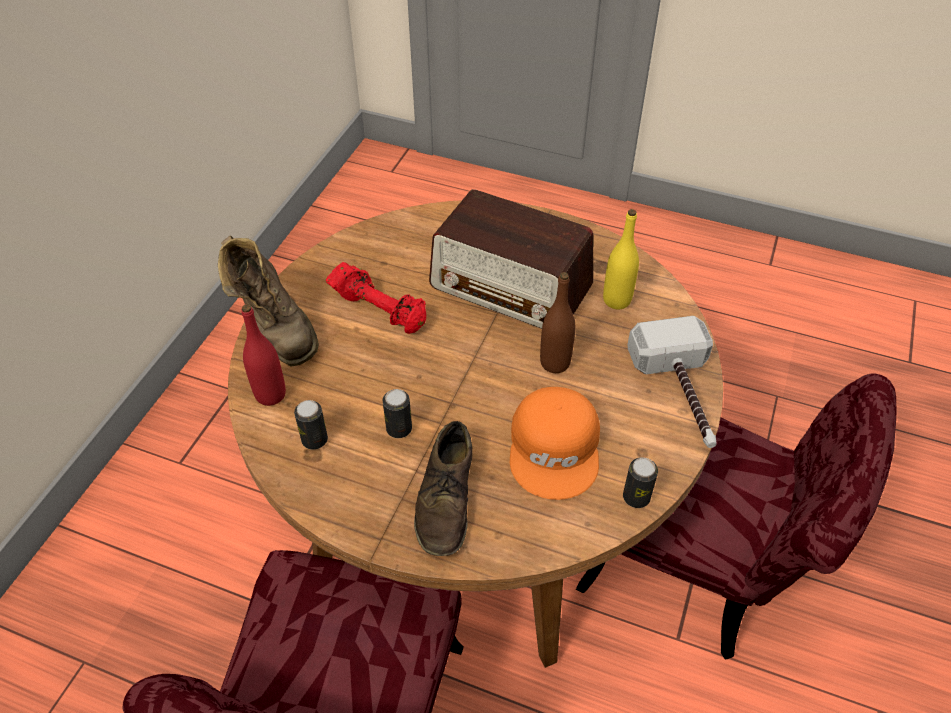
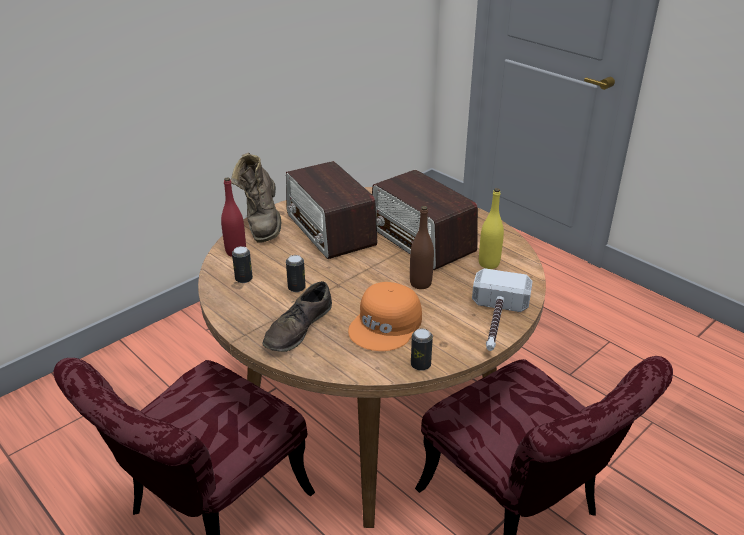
camera: 25 degrees right, 15 degrees down
(380, 309) = (330, 230): red dumbbell -> radio

